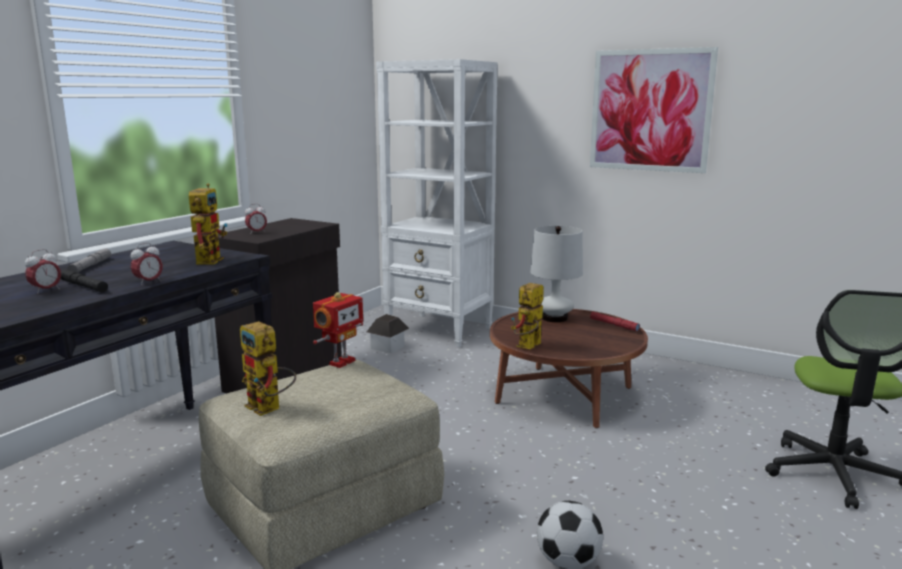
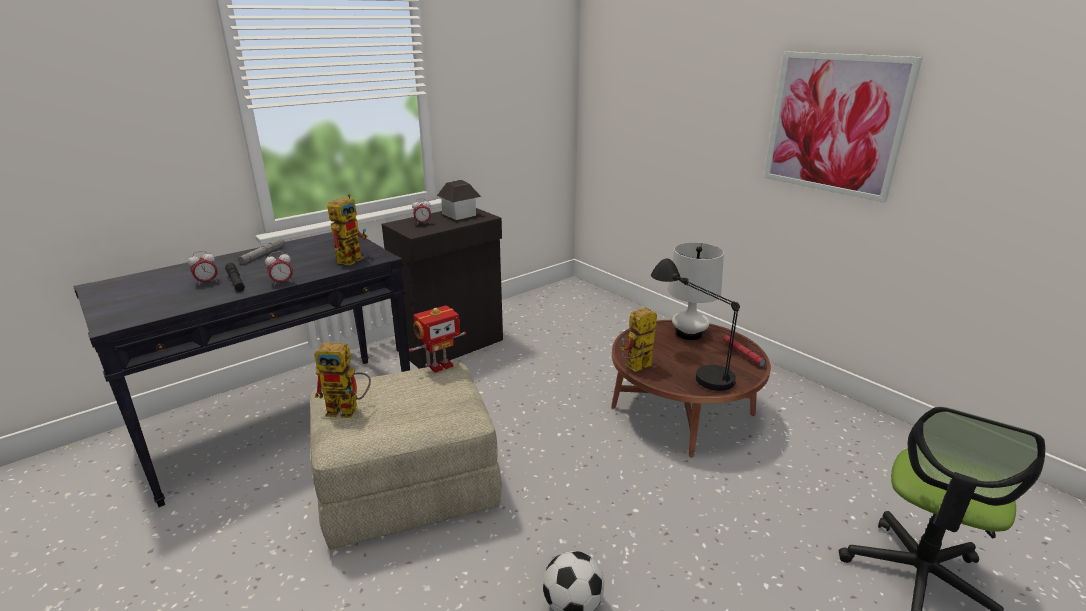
camera: 20 degrees right, 10 degrees up
(269, 408) = (349, 410): toy robot -> toy robot turned 60 degrees counterclockwise
(388, 347) = (552, 325): toy house -> toy house (459, 214)
(439, 330) = (609, 313): white bookcase -> none
(575, 338) = (689, 365): none -> black table lamp

